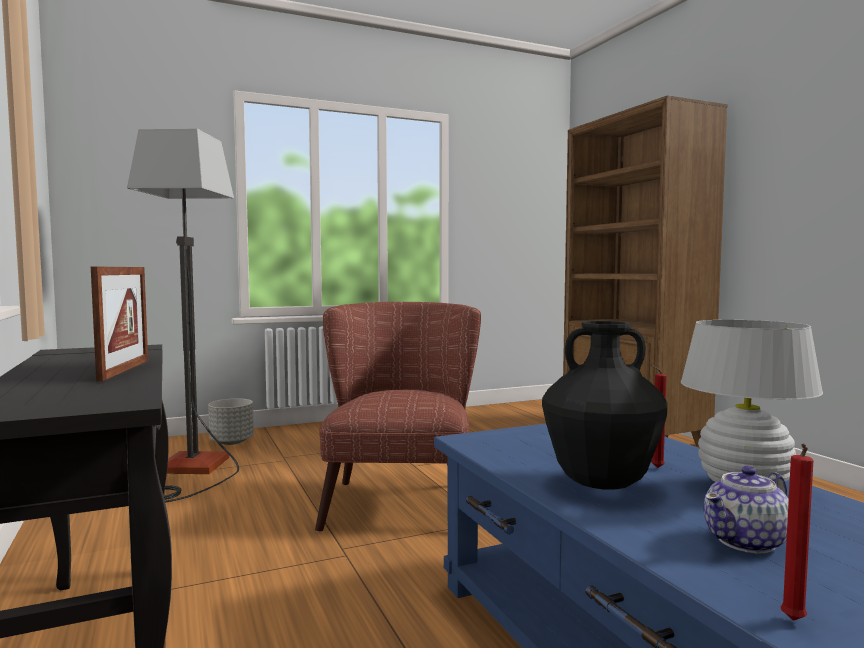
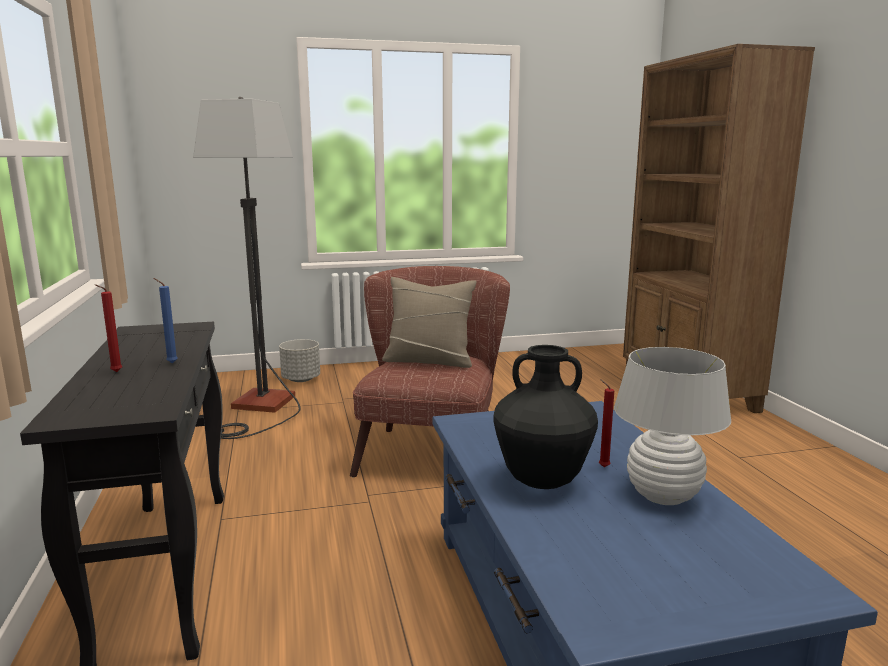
camera: 10 degrees right, 10 degrees up
(124, 370) = (170, 363): picture frame -> blue candle
(399, 394) = (429, 361): none -> beige pillow
(747, 541) = (619, 550): teapot -> none
(792, 622) = (593, 622): red candle -> red candle (114, 372)

